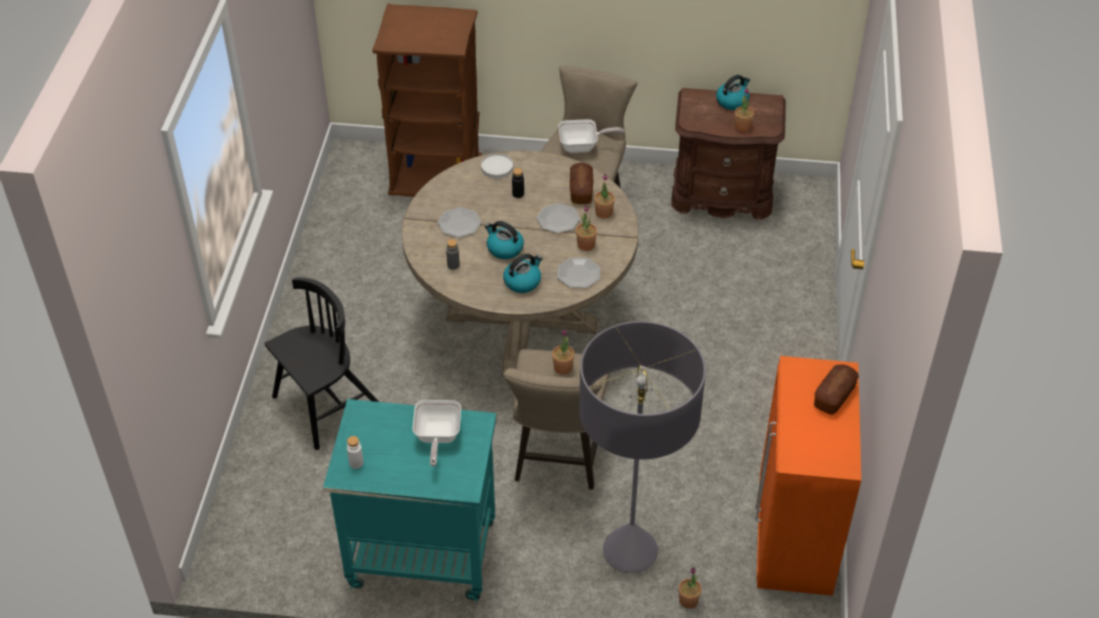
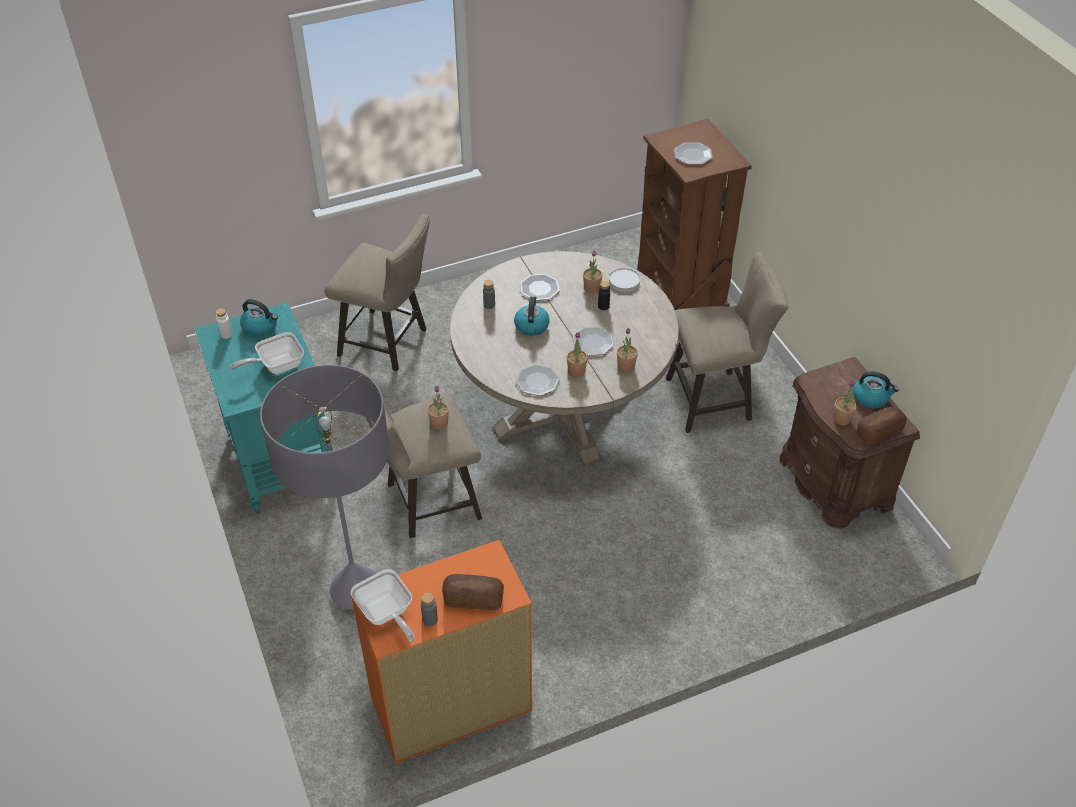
camera: 60 degrees right, 0 degrees up
(323, 406) = (389, 343): black chair -> beige stool
(431, 34) = (693, 155): none -> plate
(522, 281) = (502, 351): kettle -> kettle (261, 327)
(581, 190) = (641, 341): bread -> bread (879, 432)
(582, 146) = (716, 327): frying pan -> frying pan (386, 614)
(688, 600) = (330, 653): potted plant -> potted plant (592, 289)
(840, 431) = (430, 620): none -> grey bottle

